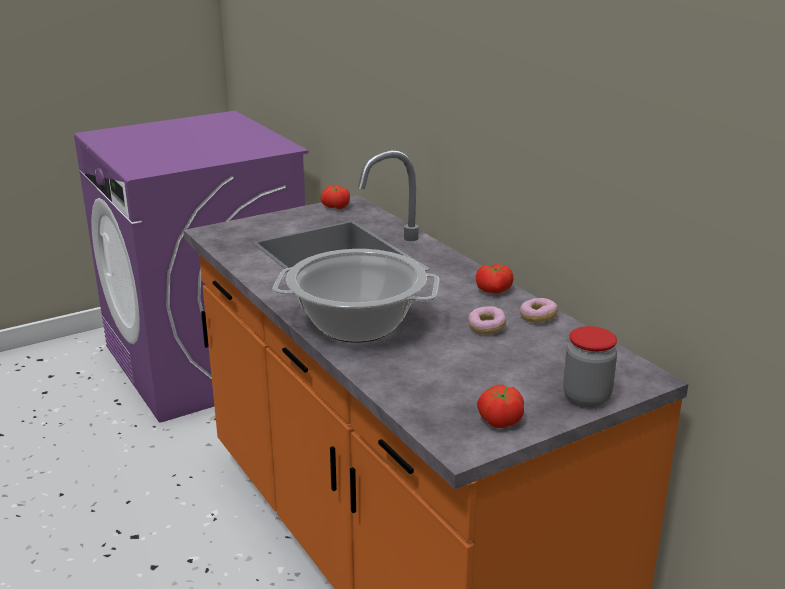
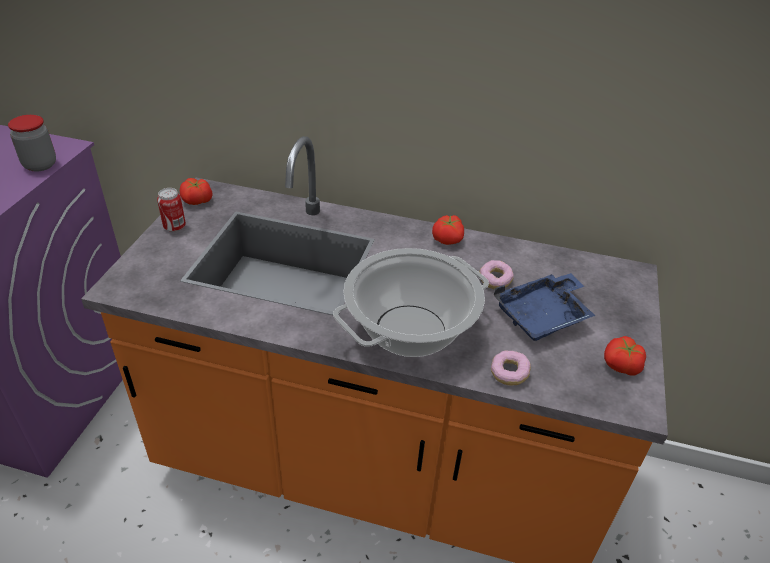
camera: 45 degrees left, 15 degrees up
(296, 215) = (174, 227): none -> can
(487, 363) = (543, 316): none -> blue tray
(538, 318) = (510, 252): donut -> donut (509, 374)
(586, 397) = (632, 311): jar -> jar (40, 165)

